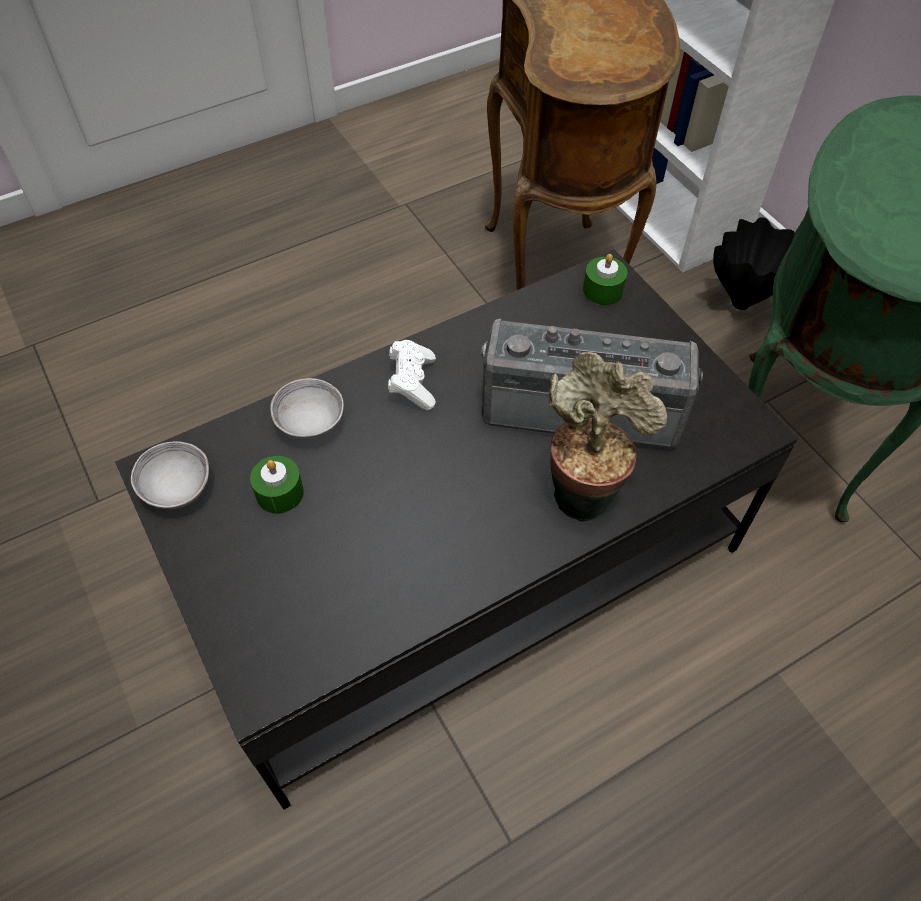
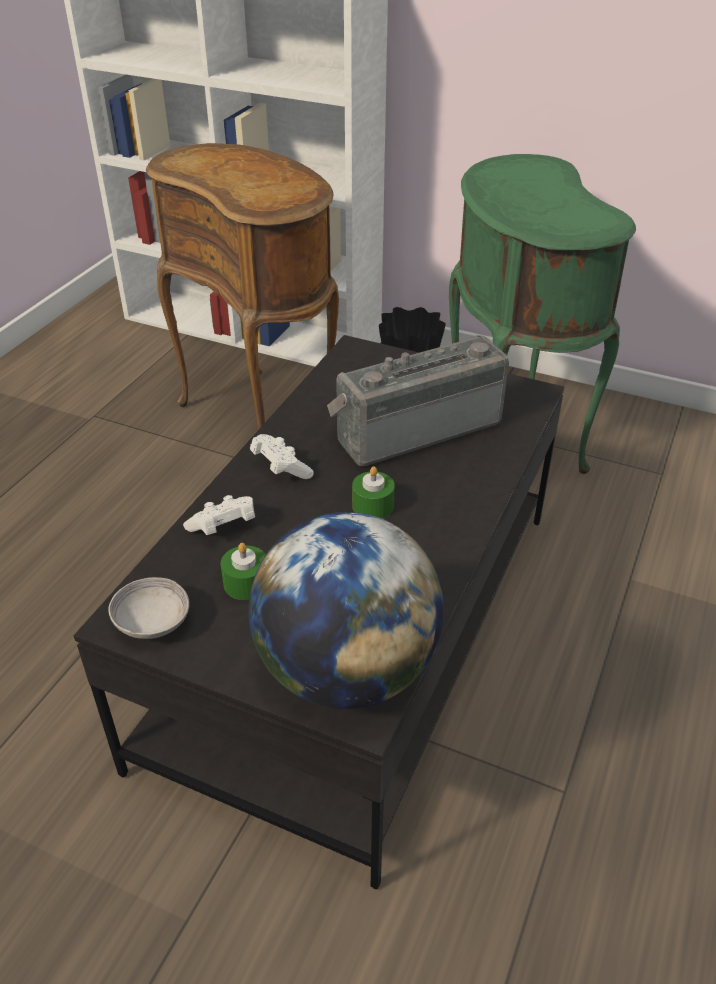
camera: 35 degrees left, 15 degrees down
(282, 637) = (346, 670): none -> globe
(310, 422) = (224, 527): grey bowl -> white game controller
(584, 491) = (467, 473): potted plant -> none
(603, 290) = (361, 359): green candle -> green candle (373, 505)

